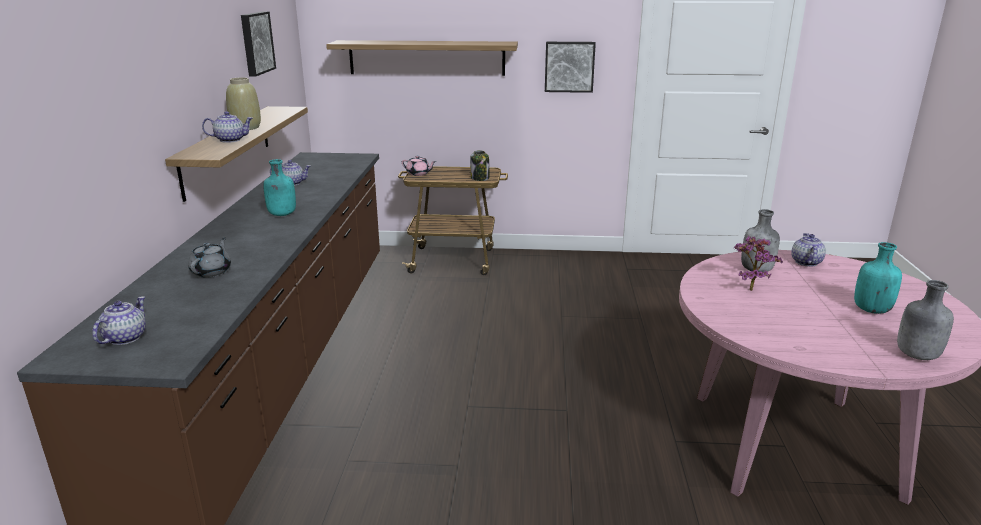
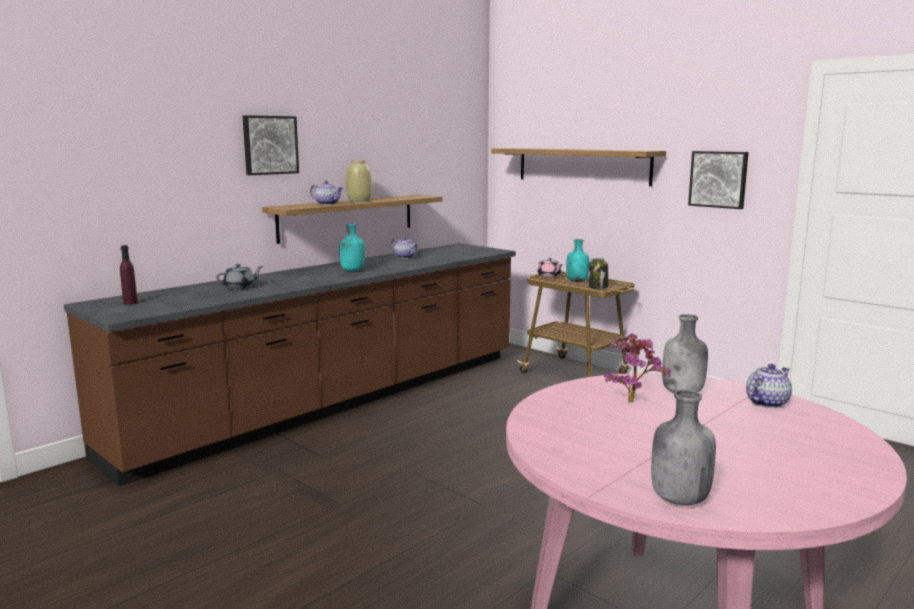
camera: 40 degrees right, 10 degrees down
(125, 338) = (130, 303): teapot -> purple bottle
(256, 43) = (411, 140): picture -> picture (269, 145)
(871, 309) = (735, 454): turquoise bottle -> turquoise bottle (577, 281)

